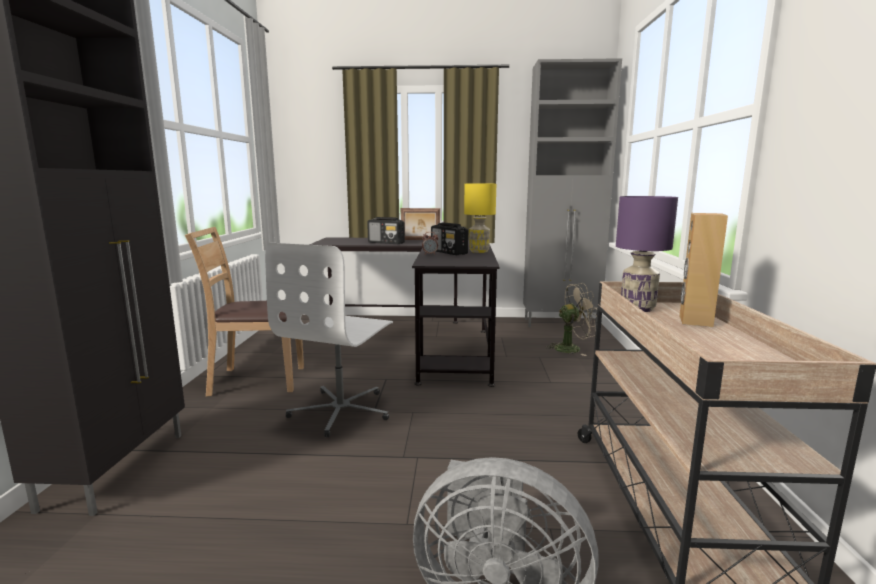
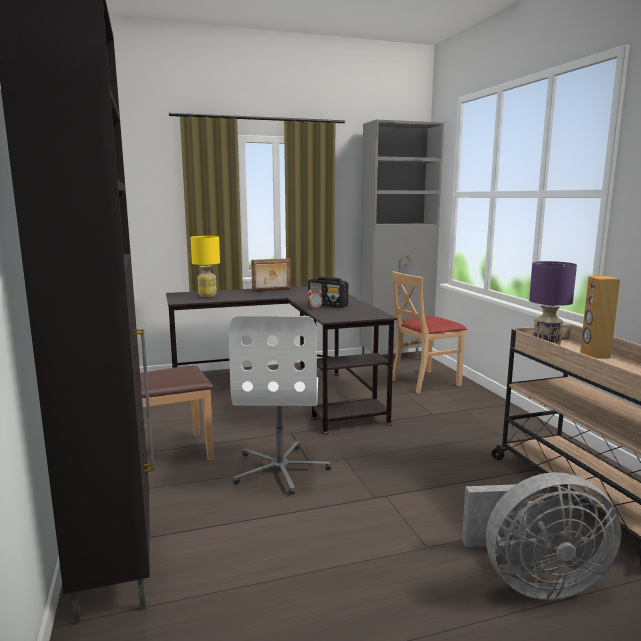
camera: 20 degrees left, 0 degrees up
(386, 243) = (246, 296): radio -> none
(478, 251) = (351, 301): yellow table lamp -> yellow table lamp (207, 296)
(572, 348) = (424, 382): beige fan -> beige chair

